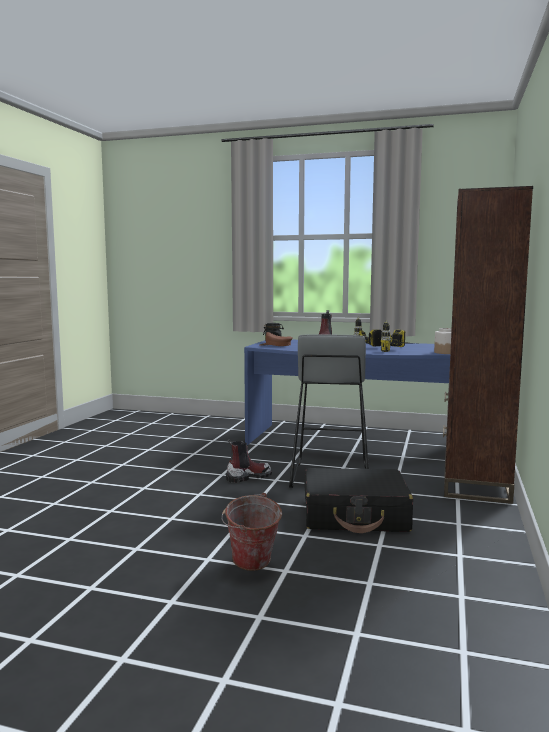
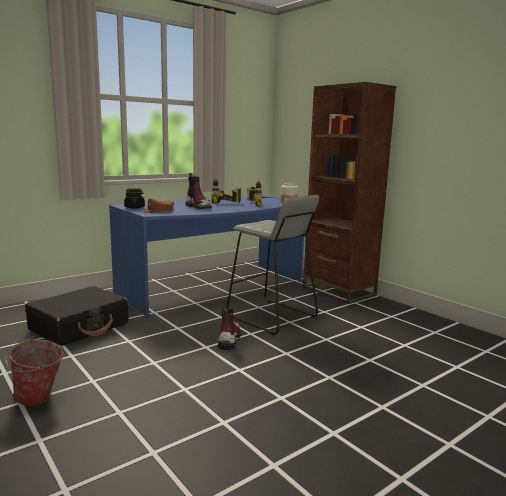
camera: 55 degrees left, 5 degrees up
(251, 566) = (408, 394): bucket -> bucket (38, 400)
(355, 515) = (352, 334): black suitcase -> black suitcase (79, 326)

